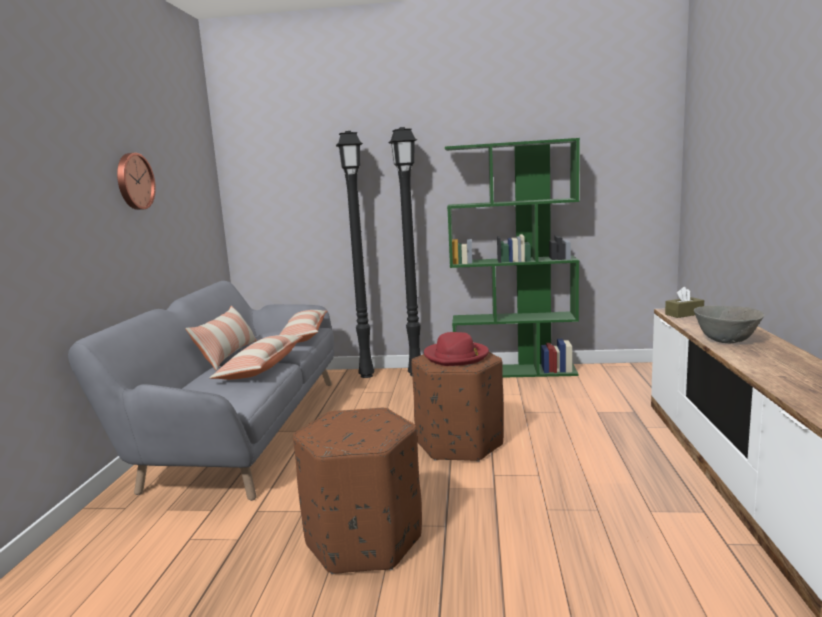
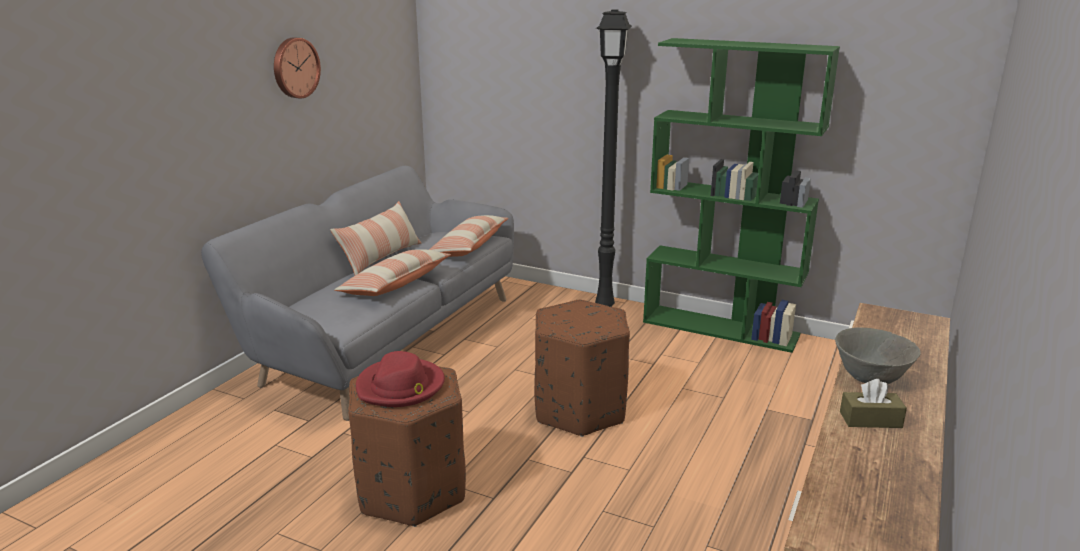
camera: 20 degrees right, 10 degrees up
(367, 375) = (552, 296): black floor lamp -> none
(456, 356) = (582, 318): red hat -> red hat (400, 387)
(684, 314) = (883, 321): brown tissue box -> brown tissue box (870, 420)

